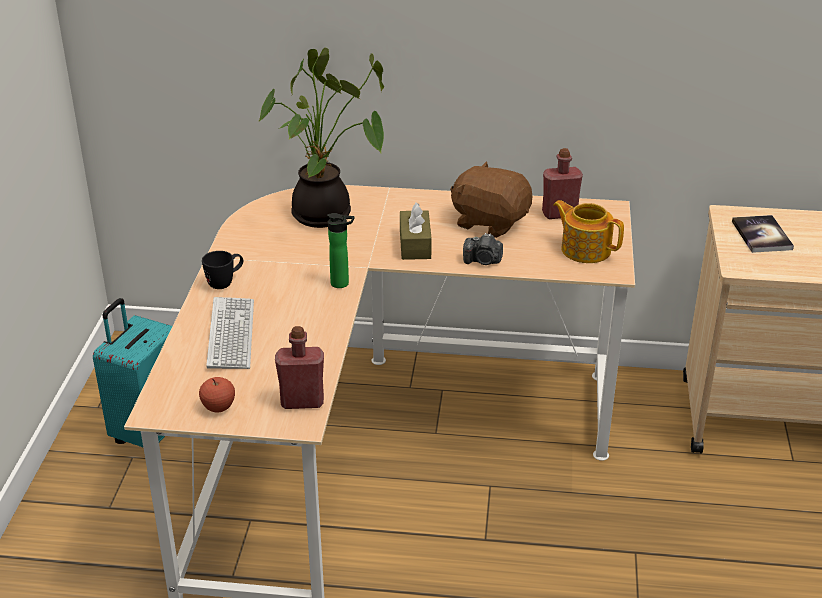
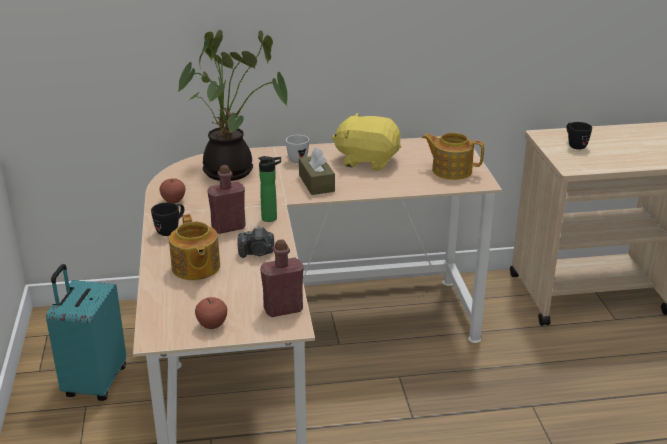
camera: 15 degrees left, 5 degrees down
(231, 334) = (195, 268): keyboard -> teapot
(244, 245) = (173, 201): none -> apple
(406, 208) = (296, 159): none -> white mug
(483, 261) = (377, 188): camera -> camera (257, 253)
(490, 222) = (367, 160): brown plush toy -> yellow plush toy
(559, 214) = (418, 149): red bottle -> red bottle (228, 227)
(761, 235) = (574, 145): book -> black mug

